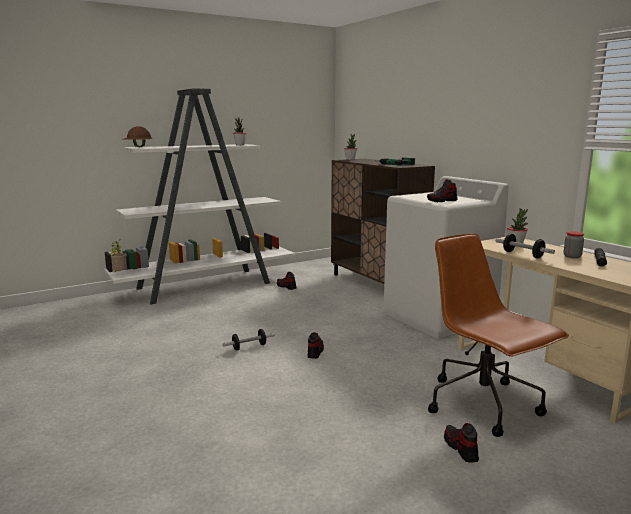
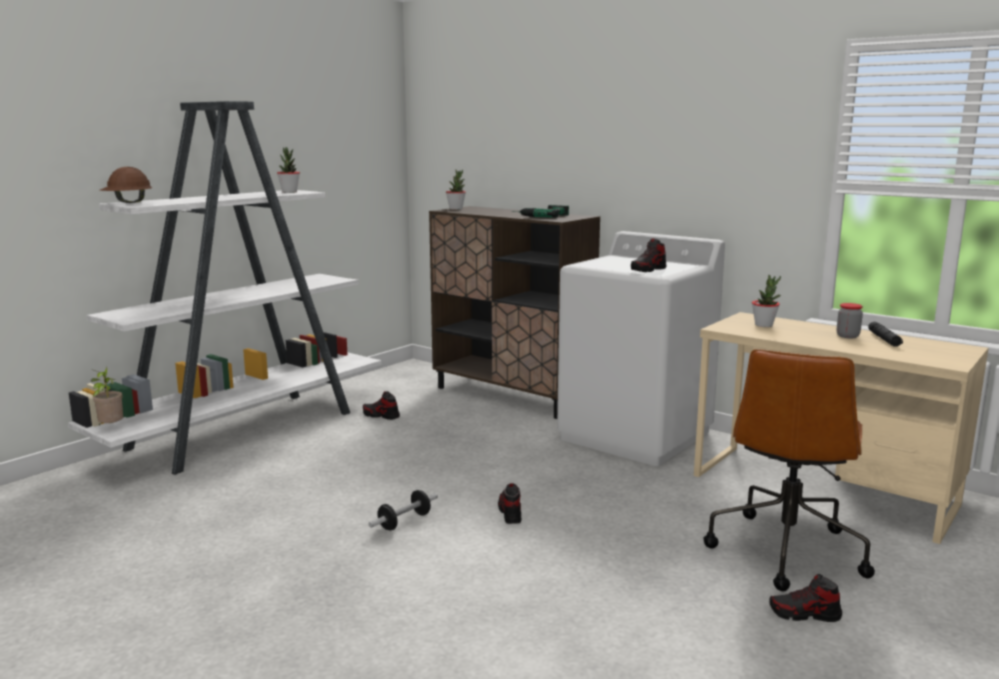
camera: 20 degrees left, 0 degrees up
(460, 448) = (804, 614): shoe -> shoe turned 45 degrees counterclockwise
(484, 405) = (786, 550): brown office chair -> brown office chair turned 105 degrees counterclockwise
(523, 255) = (791, 339): dumbbell -> none

